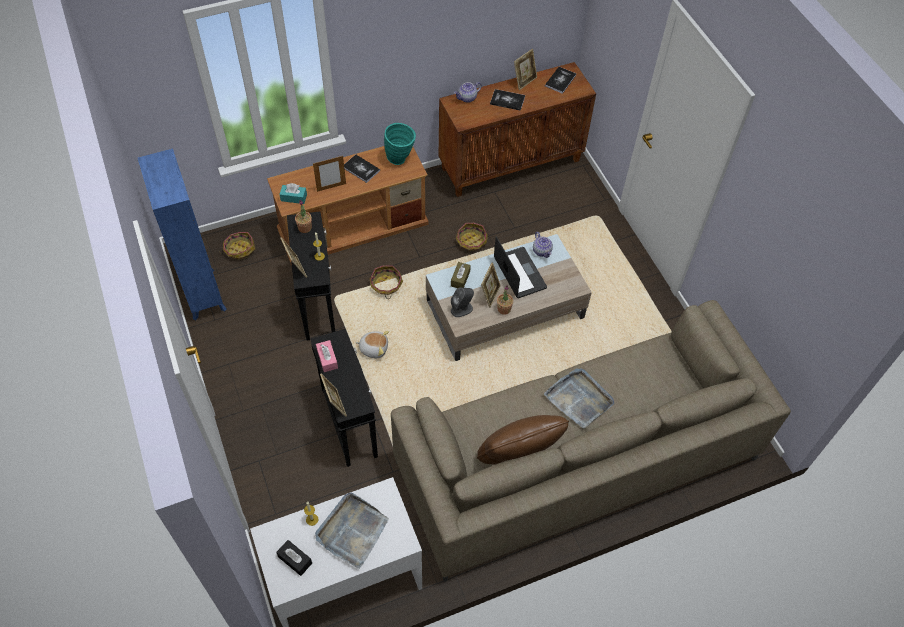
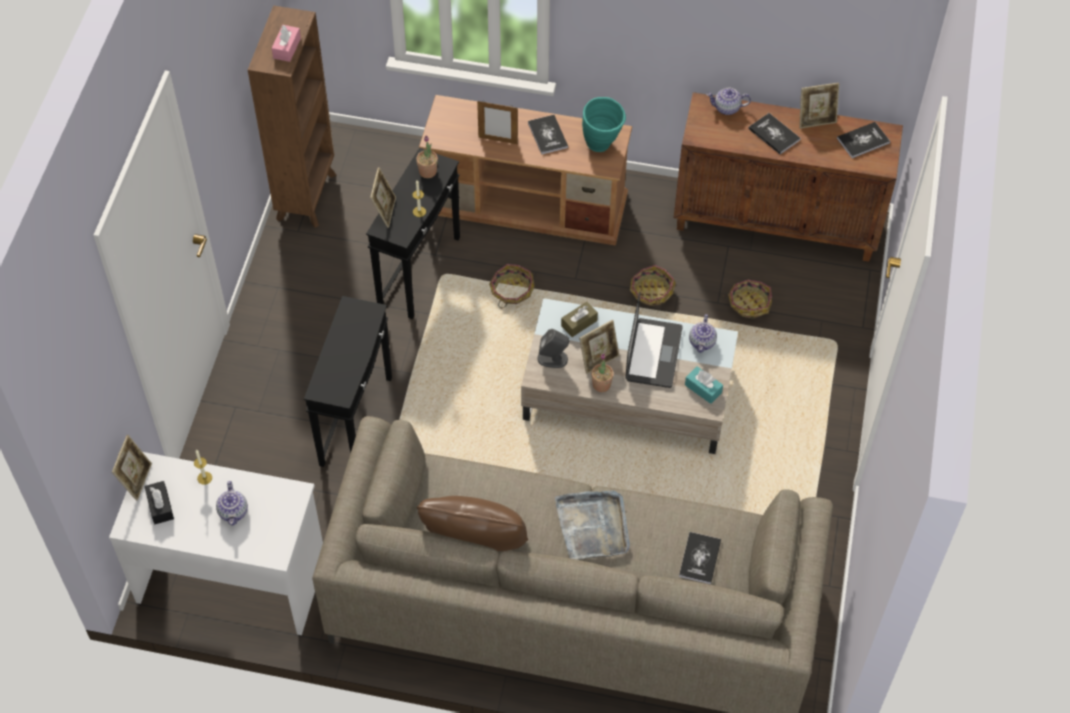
camera: 35 degrees right, 0 degrees up
(203, 293) = (307, 195): blue bookcase -> brown bookcase
(239, 249) = (380, 165): basket -> basket (749, 303)
(293, 197) = (447, 132): turquoise tissue box -> turquoise tissue box (703, 389)
(327, 359) = (343, 327): pink tissue box -> pink tissue box (287, 48)
(335, 404) = (315, 378): picture frame -> picture frame (136, 480)
(352, 531) = (234, 512): grey tray -> teapot
(374, 348) = (443, 355): plush toy -> none
(656, 381) = (700, 558): none -> book

